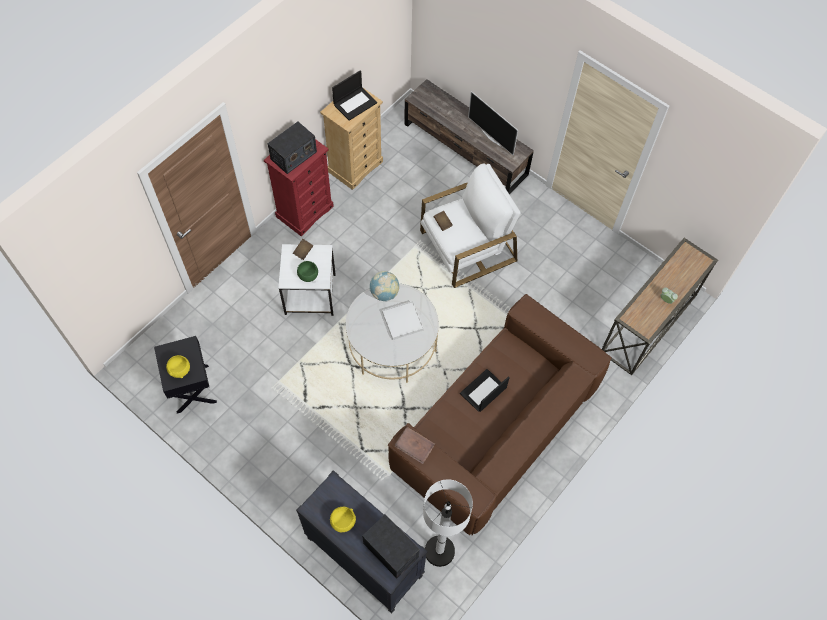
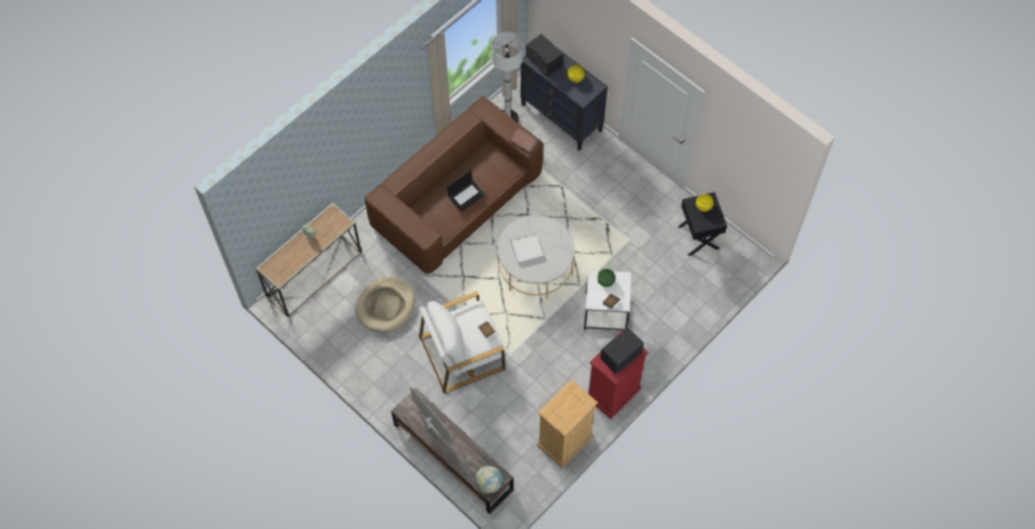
camera: 175 degrees left, 0 degrees up
(355, 103) = (564, 410): laptop -> none
(384, 293) = (541, 273): globe -> globe (489, 483)
(559, 291) = (386, 306): none -> beige dog bed

